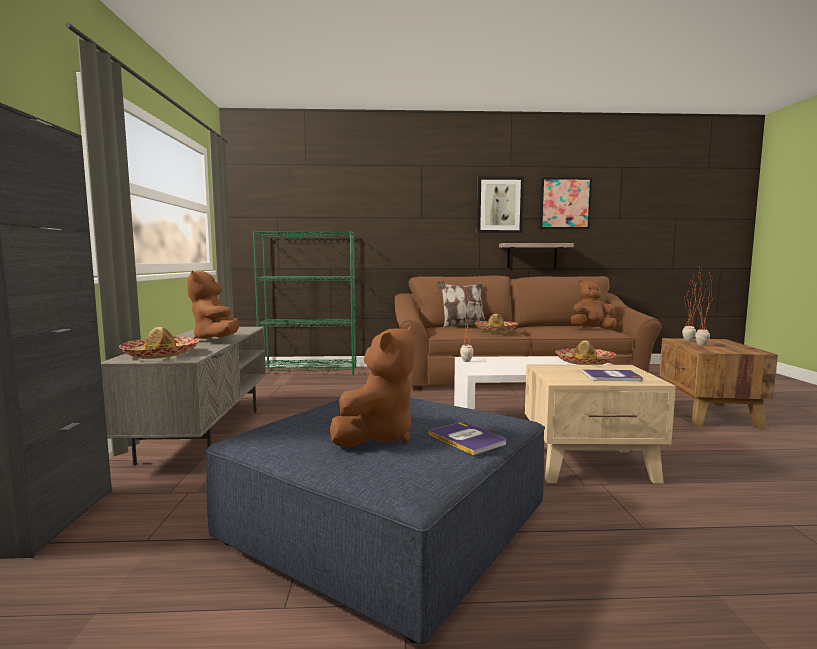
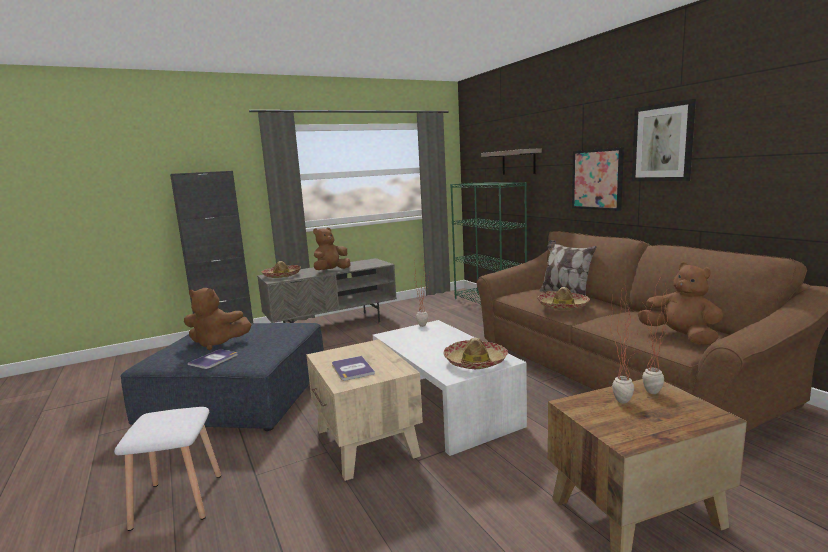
camera: 65 degrees right, 5 degrees up
(531, 255) = (703, 213): shelf -> shelf (518, 162)
(564, 203) = (761, 131): picture -> picture (597, 179)
(702, 590) = (177, 500): none -> white stool

